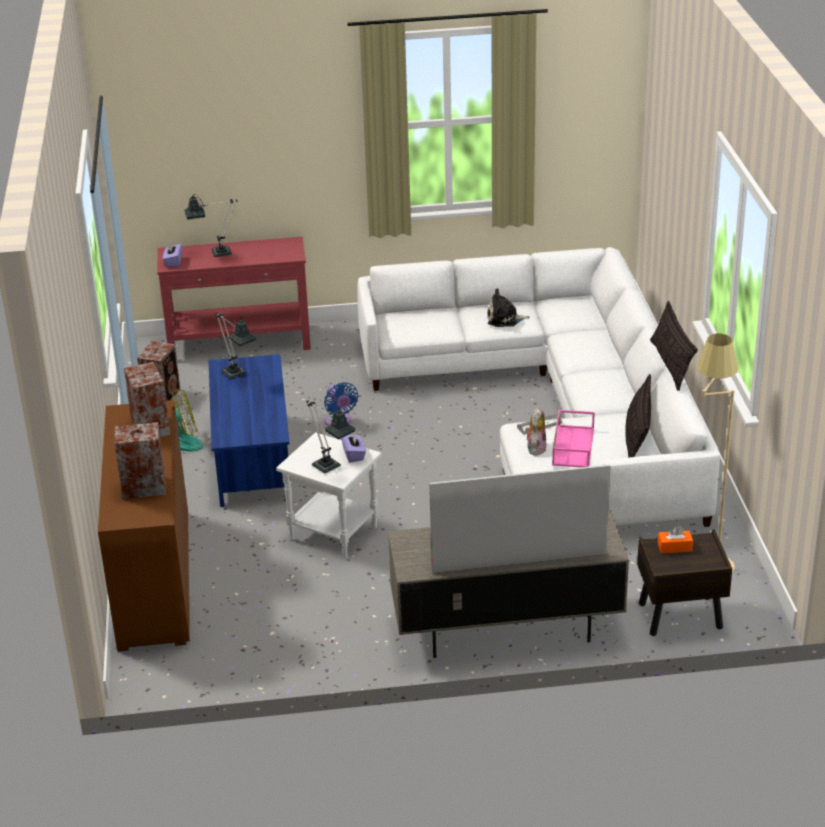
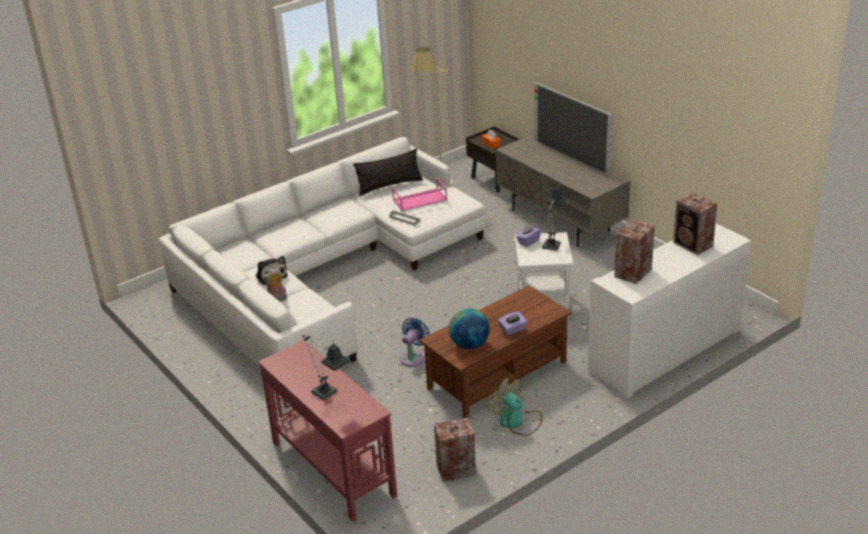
camera: 120 degrees left, 0 degrees up
(154, 578) = (665, 351): brown cabinet -> white cabinet
(173, 262) = (364, 412): purple tissue box -> purple tissue box (512, 330)
(236, 375) = (469, 345): table lamp -> globe
(253, 459) = (497, 374): blue coffee table -> brown coffee table
(535, 448) = (431, 212): plush toy -> plush toy (277, 300)
(670, 364) = (335, 161): pillow -> none

